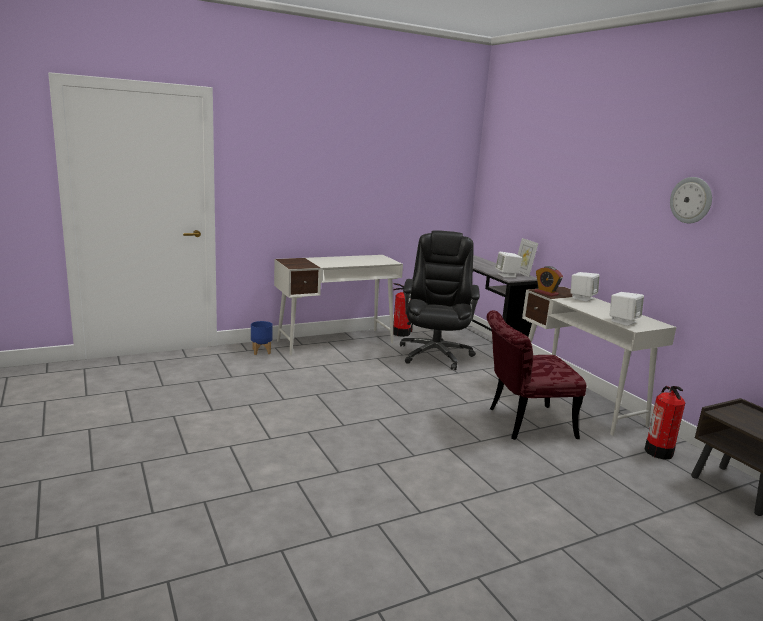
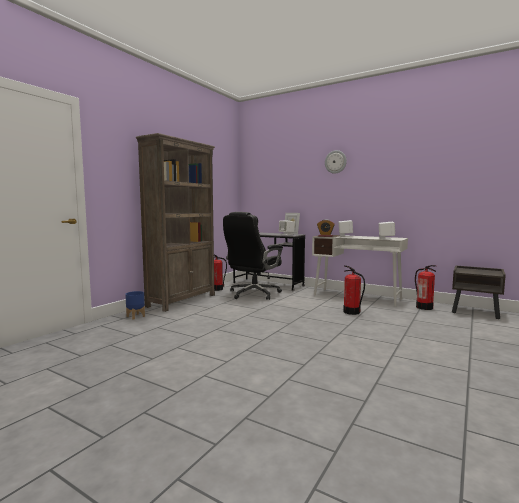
camera: 30 degrees left, 10 degrees down
(336, 341) = (182, 300): white desk -> brown bookcase
(435, 354) = (253, 294): black office chair -> black office chair turned 120 degrees counterclockwise
(522, 423) = (351, 312): red chair -> fire extinguisher
(691, 200) = (401, 168): wall clock -> wall clock (335, 162)

